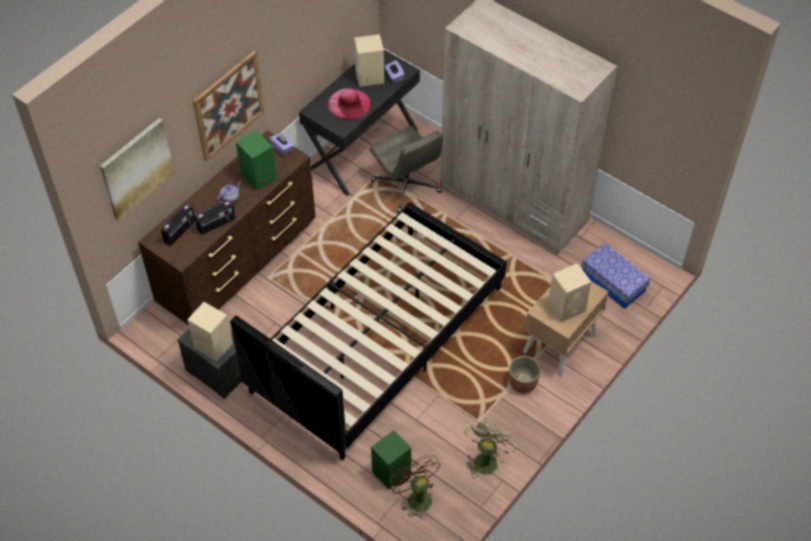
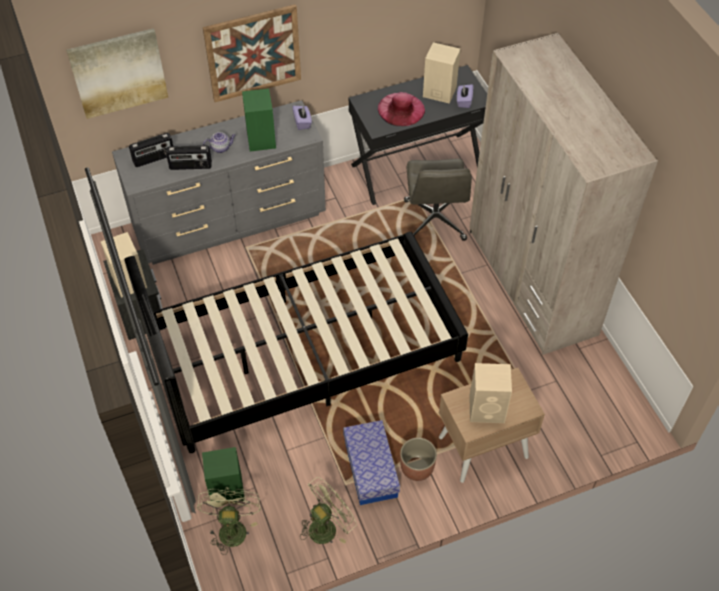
camera: 30 degrees right, 0 degrees up
(239, 263) = (231, 222): brown dresser -> grey dresser
(415, 497) = (231, 527): brown fan -> green fan
(613, 282) = (583, 411): storage box -> storage box (371, 469)

